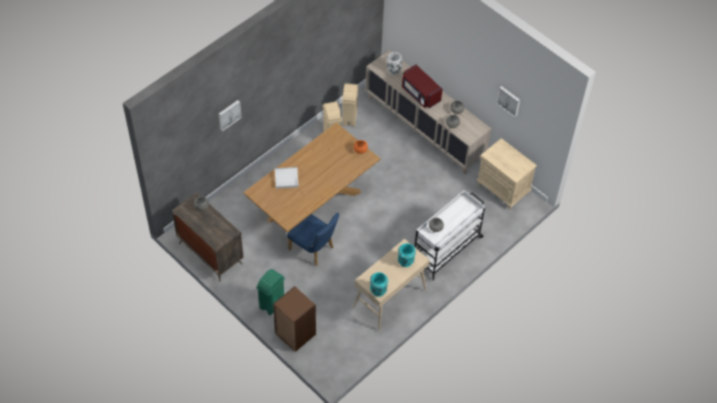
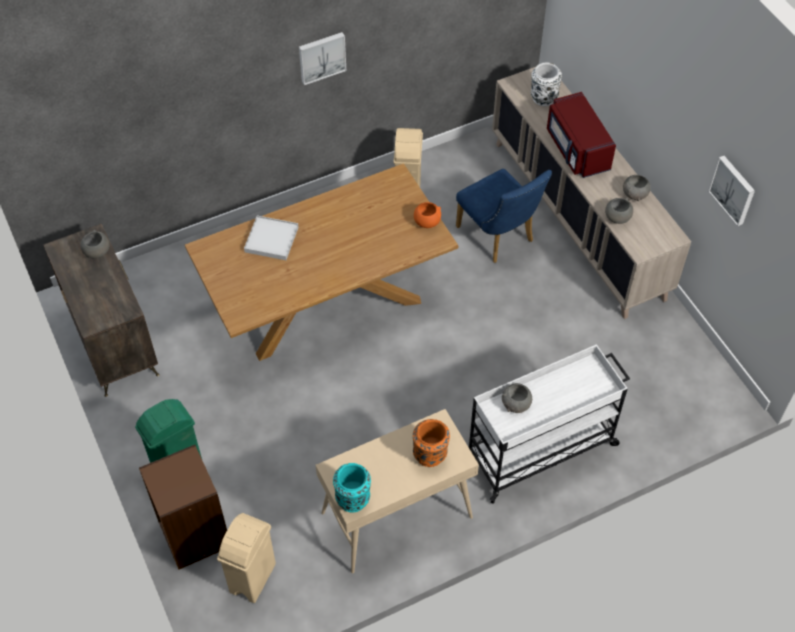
camera: 20 degrees right, 0 degrees up
(229, 114) = (186, 92): picture -> picture (321, 57)
(314, 250) = (295, 385): blue chair -> blue chair (498, 237)
(349, 118) = (450, 171): beige trash can -> beige trash can (252, 578)
(406, 261) = (430, 454): turquoise vase -> orange vase
(503, 189) = (688, 364): beige nightstand -> none

